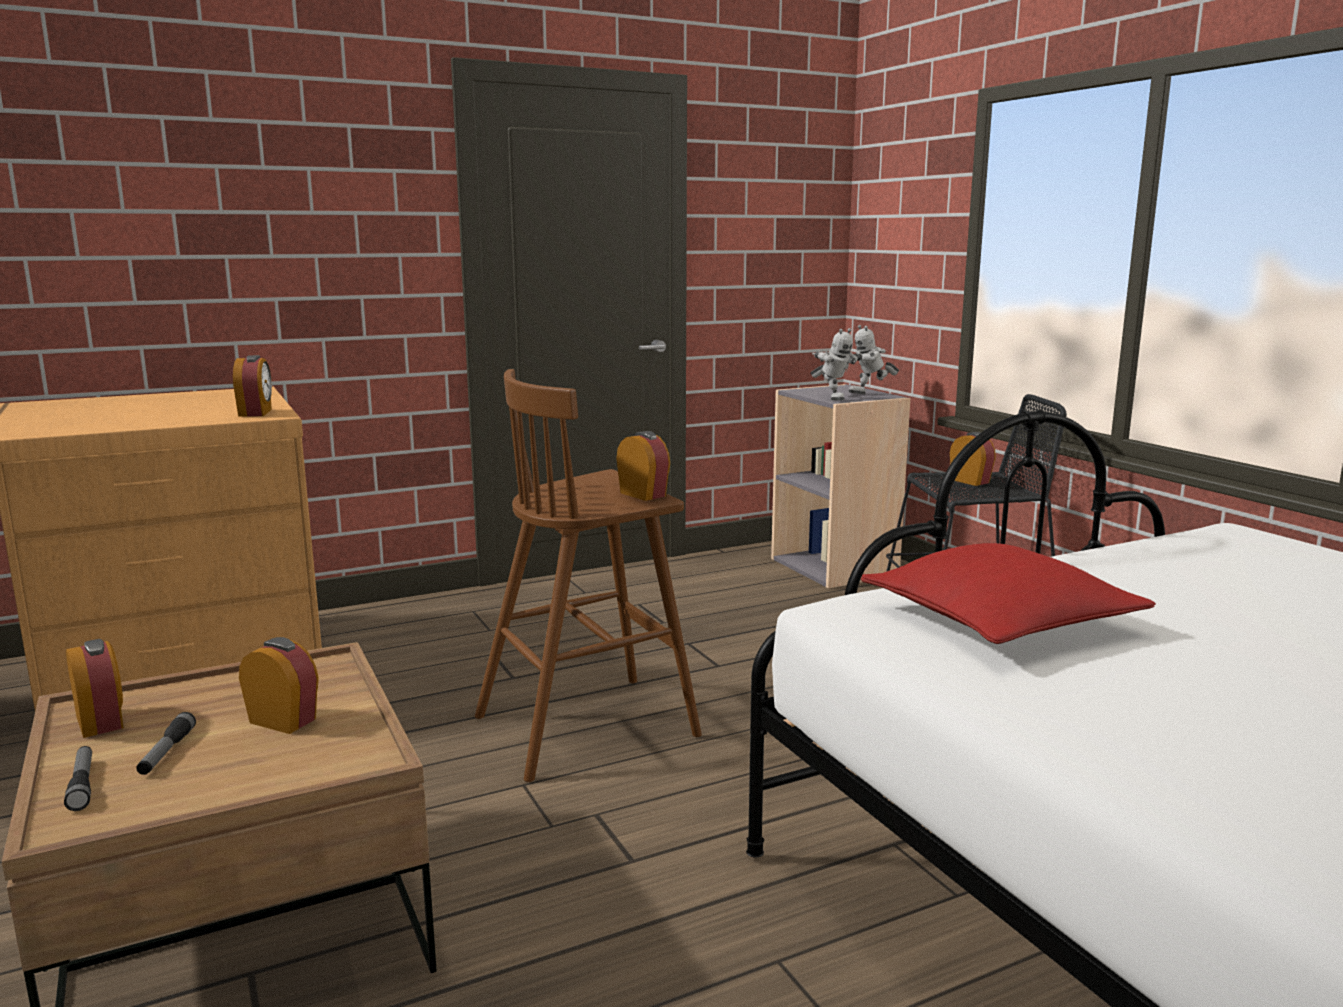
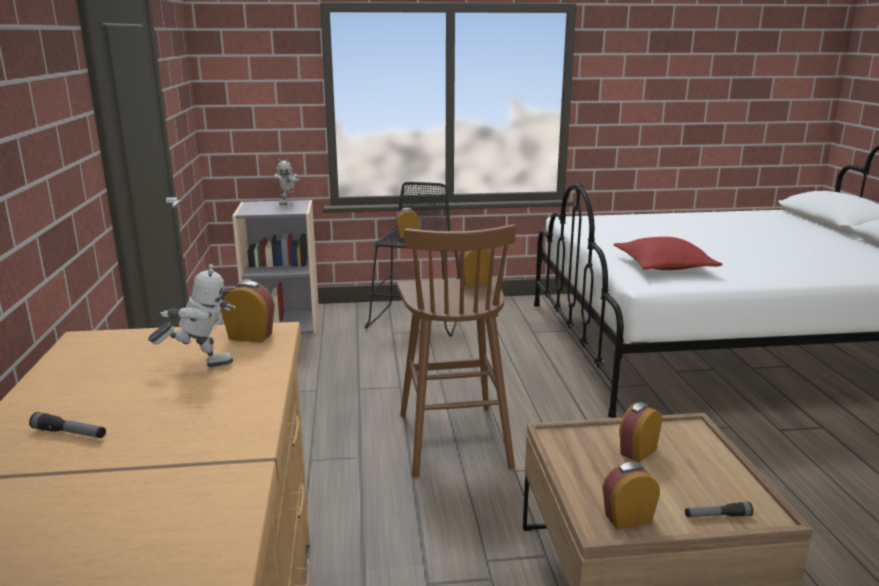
camera: 70 degrees left, 5 degrees up
(166, 752) = (676, 489): flashlight -> flashlight (70, 433)
(832, 398) = (290, 211): toy robot -> toy robot (201, 363)

